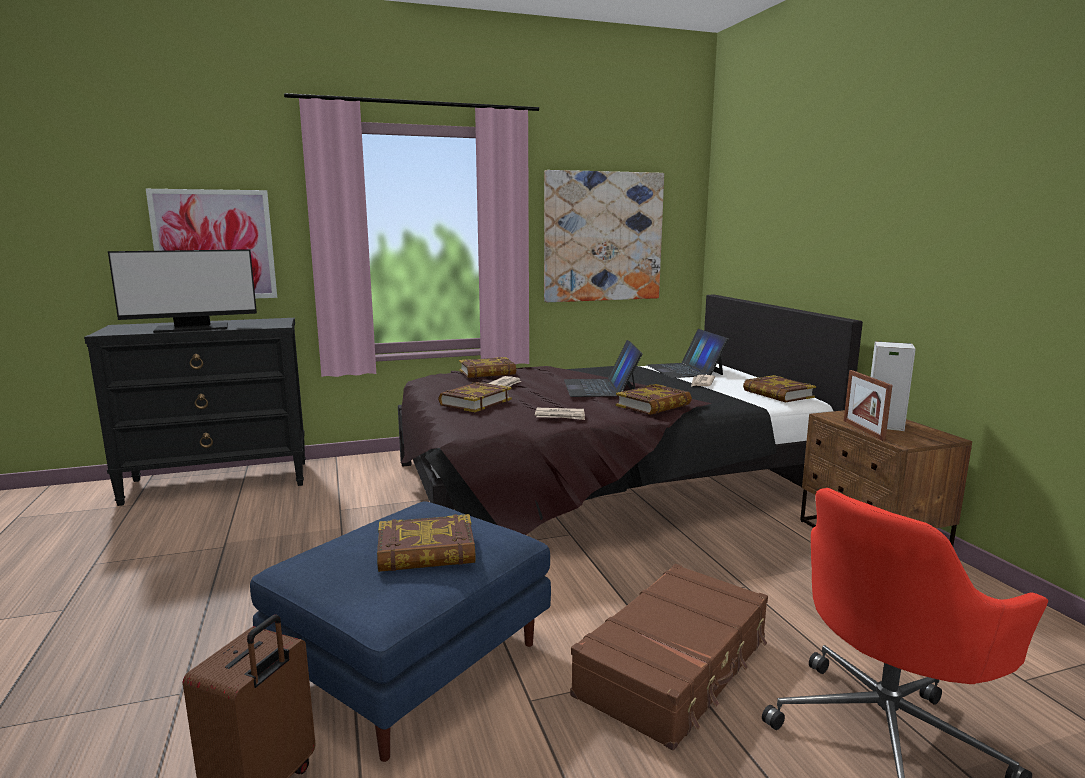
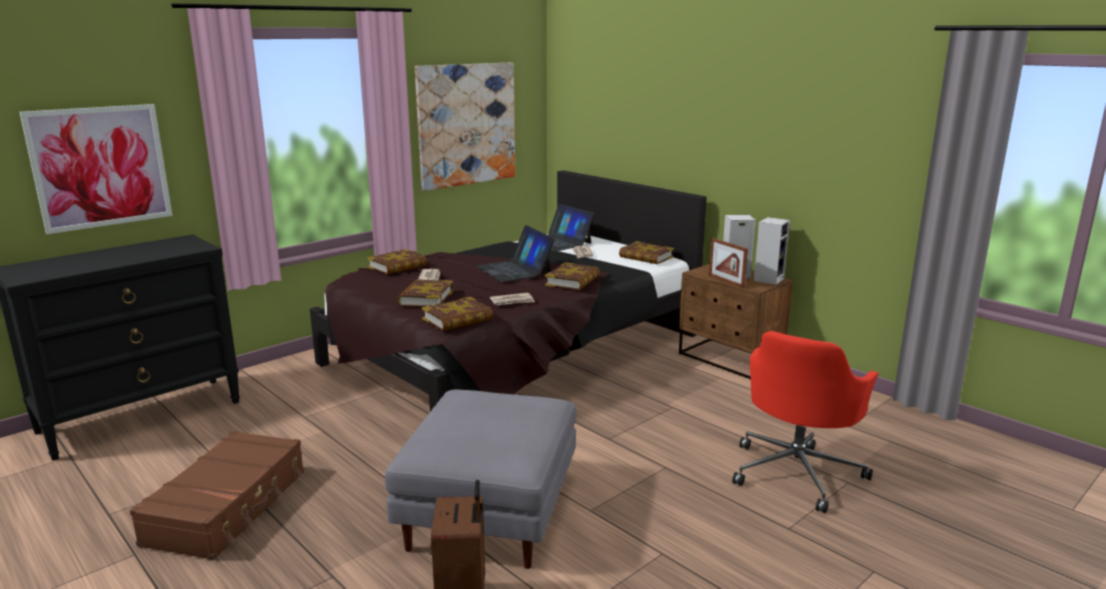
camera: 25 degrees left, 5 degrees up
(192, 328) = (111, 261): monitor -> none
(413, 661) = (490, 509): blue ottoman -> grey ottoman
(426, 552) = (508, 423): book -> book (457, 319)
(675, 667) = (664, 467): brown suitcase -> brown suitcase (228, 507)
(932, 435) = (768, 279): none -> speaker

